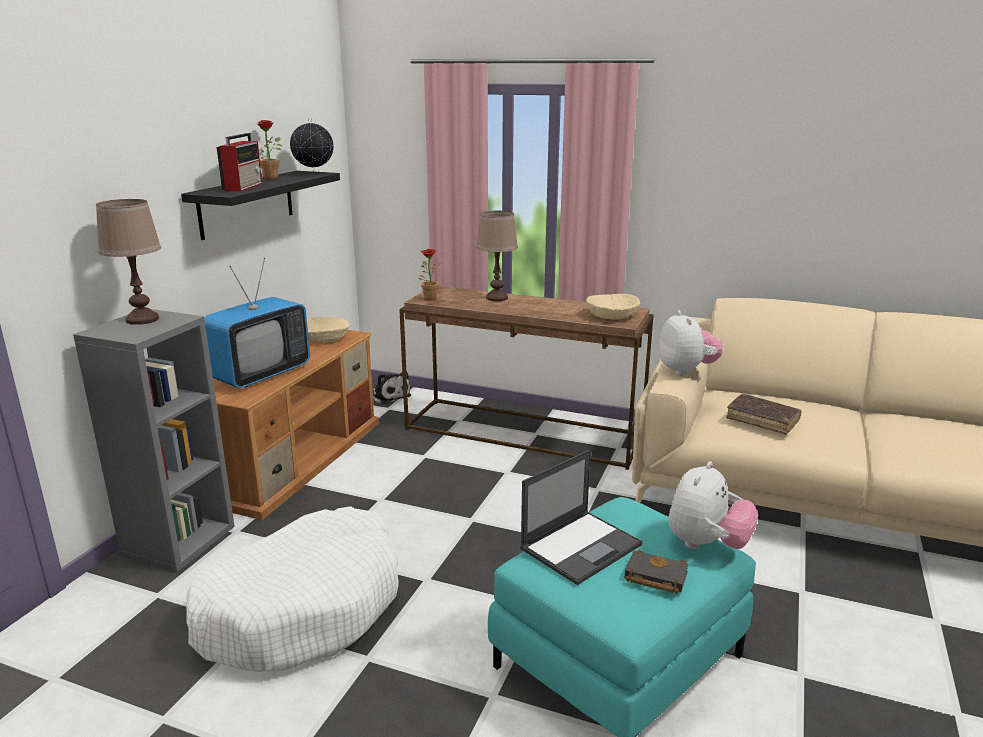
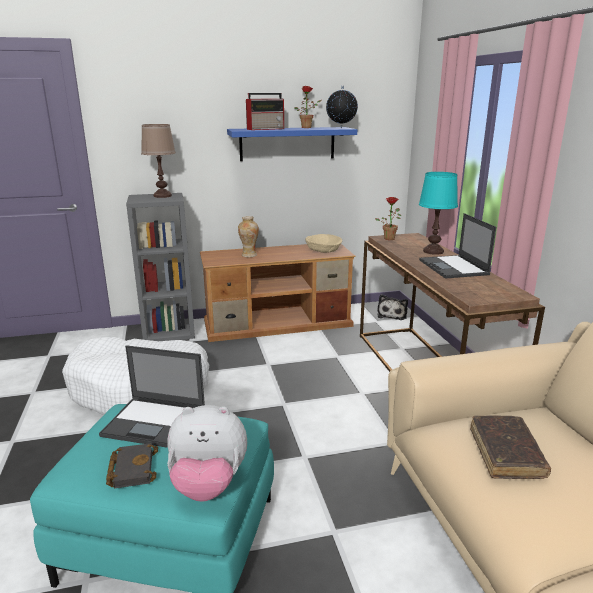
camera: 55 degrees right, 0 degrees up
(247, 203) = (287, 143): black shelf -> blue shelf
(261, 374) = (249, 255): television -> vase
(497, 298) = (433, 251): brown table lamp -> turquoise table lamp
(548, 306) = (453, 267): none -> laptop
(612, 316) = (482, 290): beige bowl -> none
(686, 370) = (473, 363): plush toy -> none

